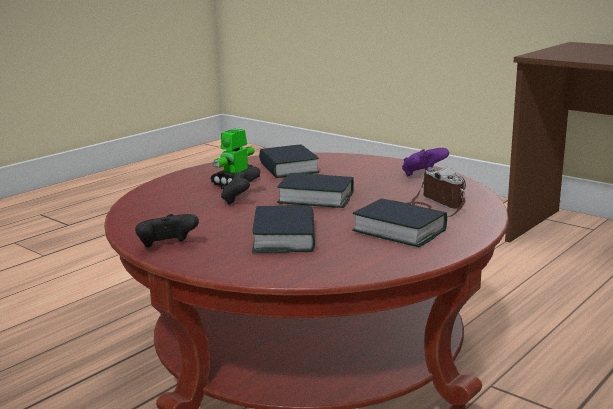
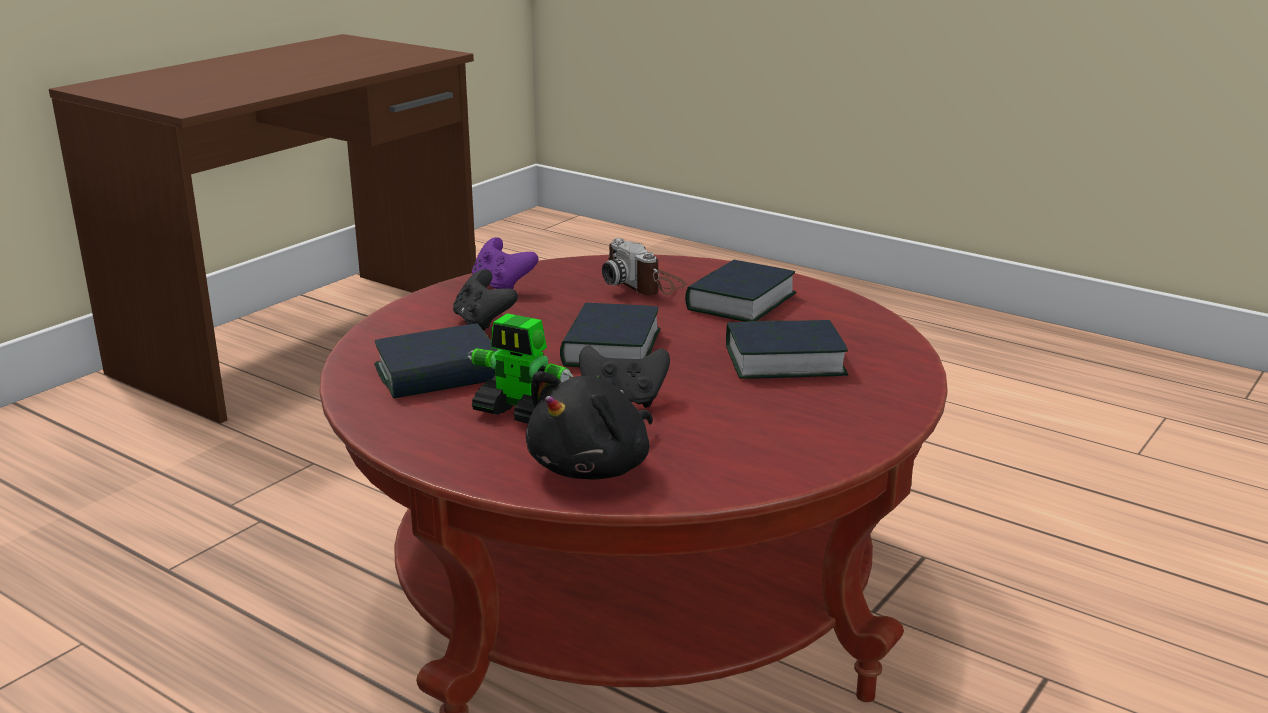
camera: 95 degrees left, 5 degrees up
(166, 195) = (594, 467): none -> black plush toy
(167, 247) = (848, 434): black game controller -> black game controller (483, 323)
(434, 206) = (644, 284): camera -> camera turned 90 degrees counterclockwise

